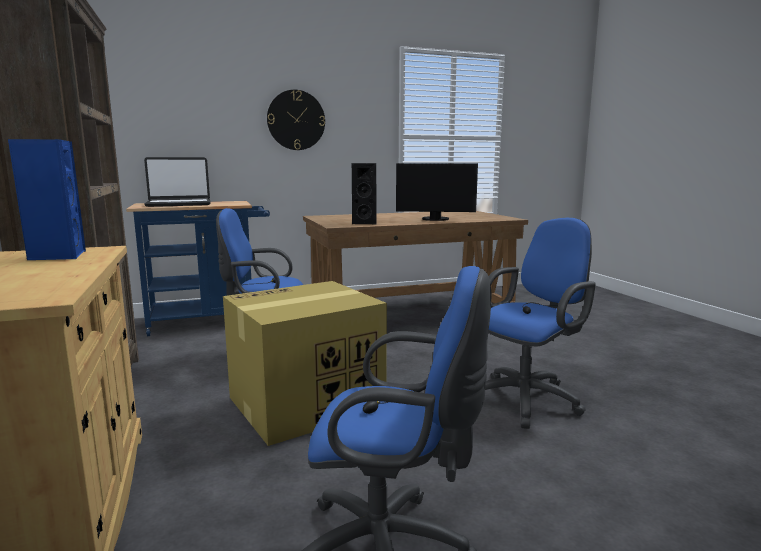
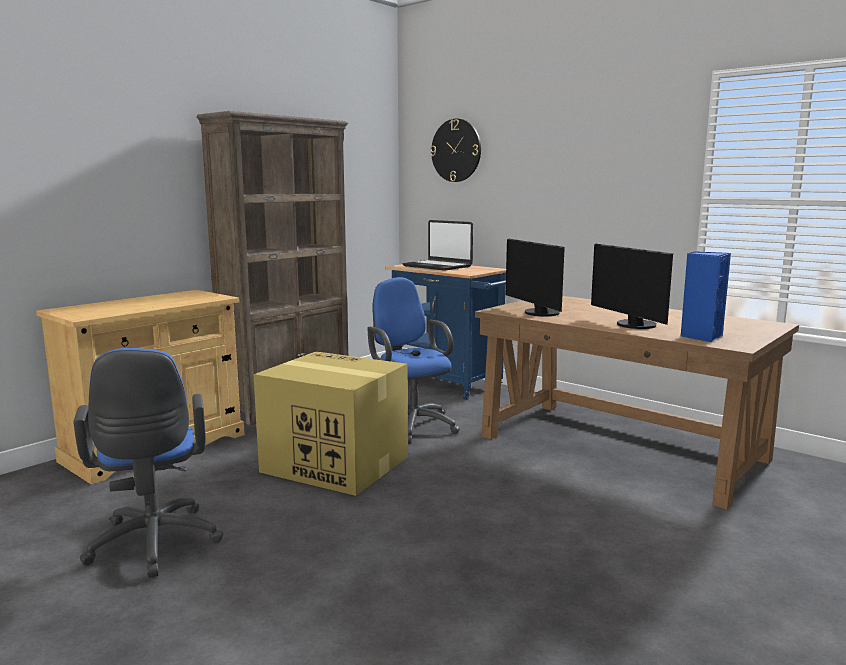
camera: 60 degrees right, 0 degrees up
(57, 256) = (189, 297): blue speaker -> blue speaker (701, 336)
(296, 120) = (568, 181): wall clock -> wall clock (456, 150)
(366, 223) = (538, 313): black speaker -> monitor
(528, 398) = (455, 559): blue office chair -> none

